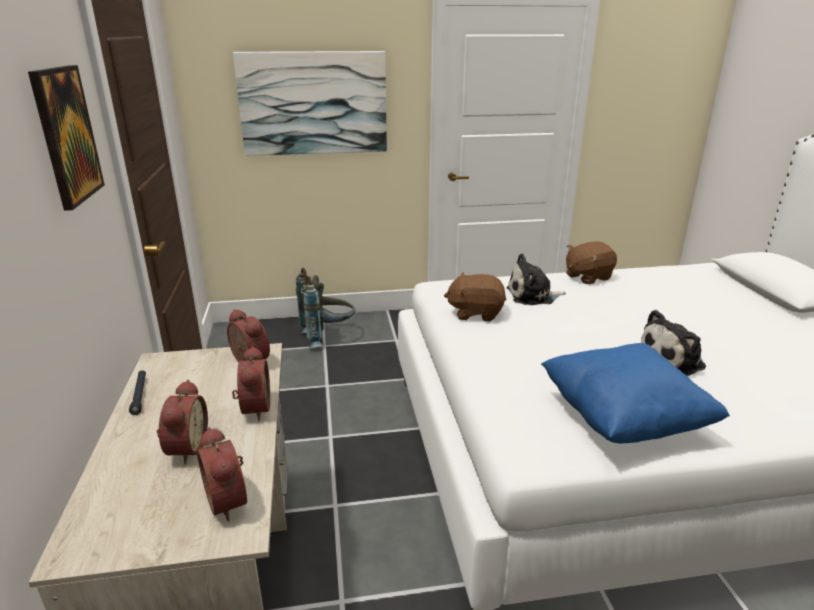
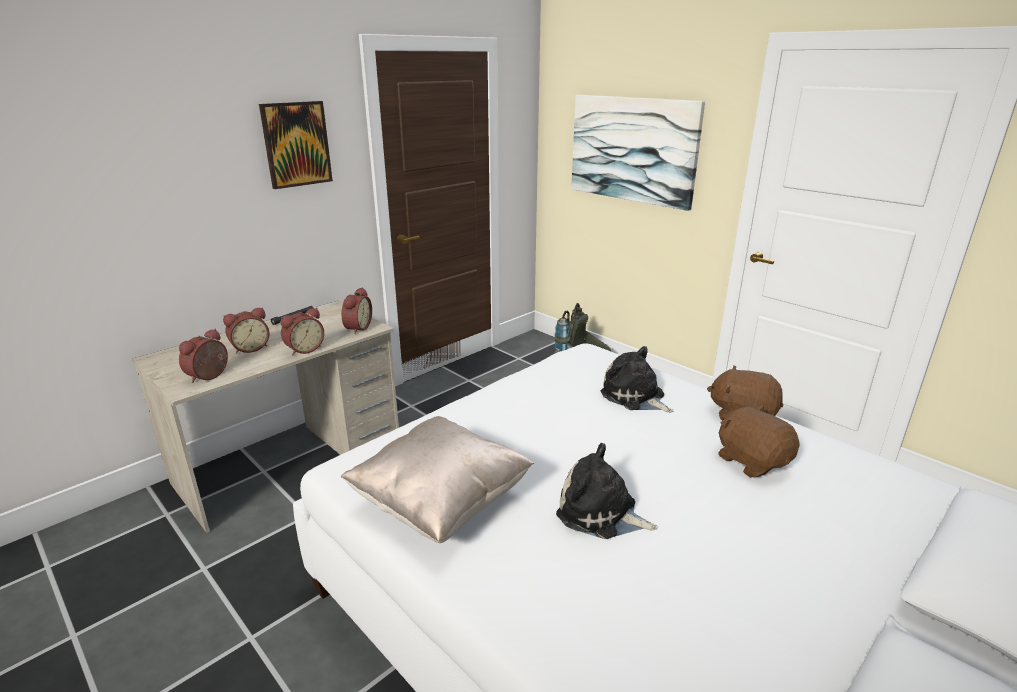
camera: 55 degrees right, 0 degrees up
(475, 313) = (554, 381): brown plush toy -> brown plush toy (752, 461)
(623, 419) = (441, 503): blue pillow -> beige pillow

